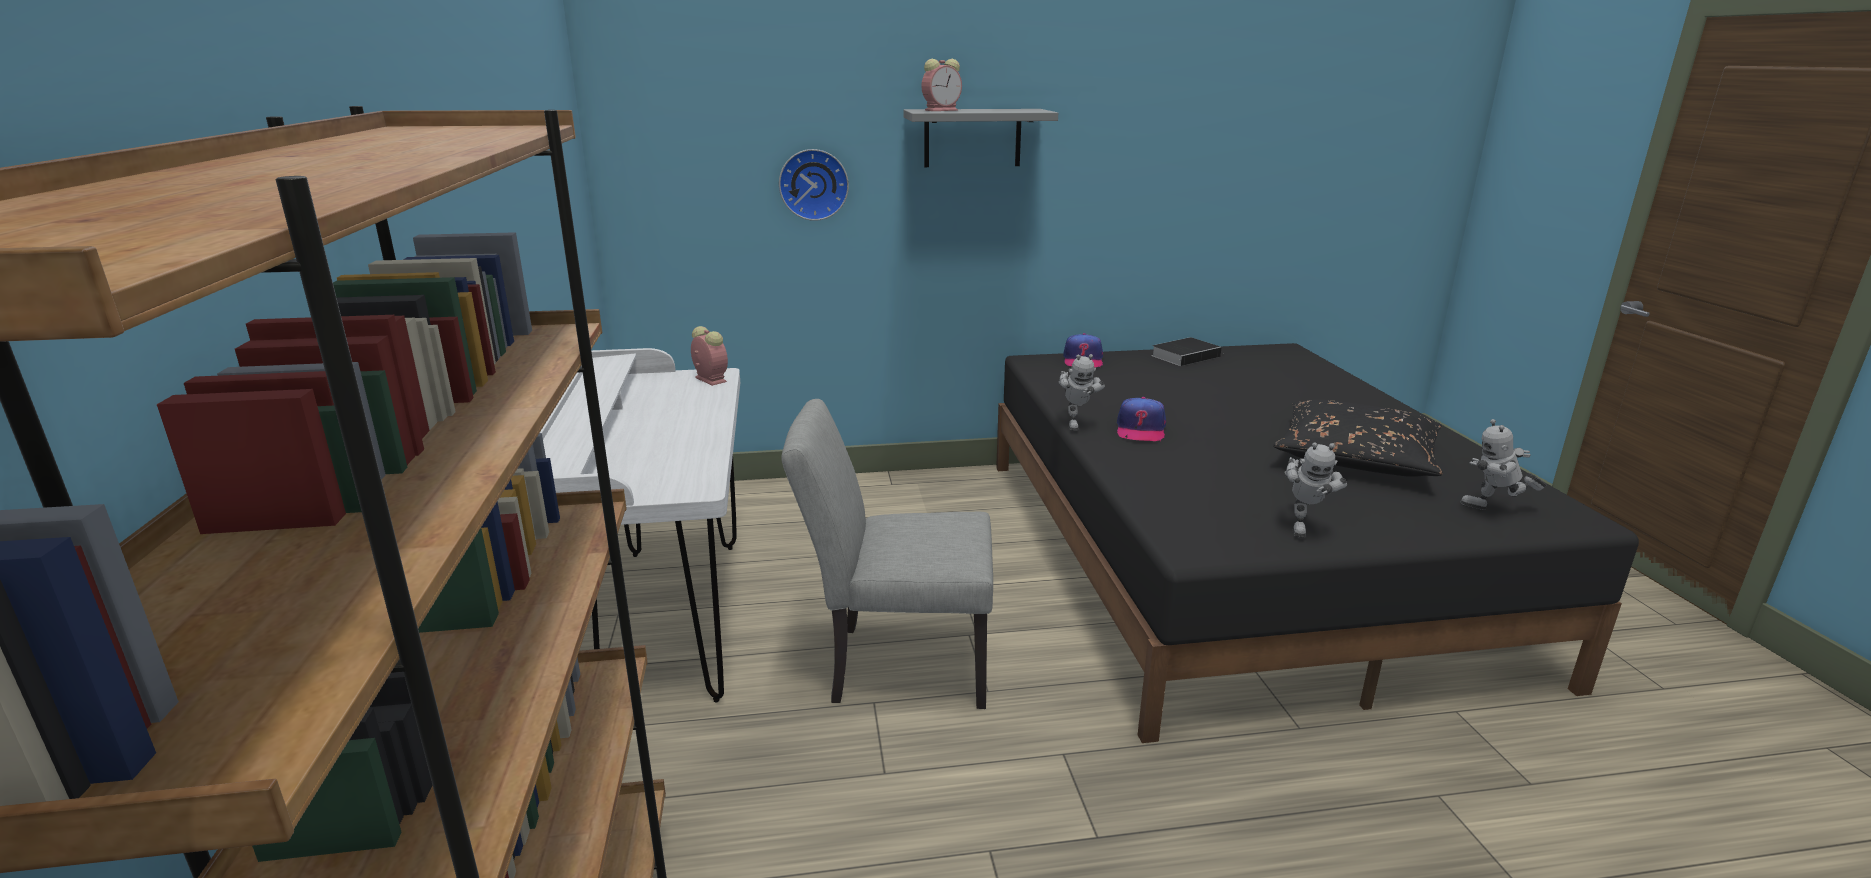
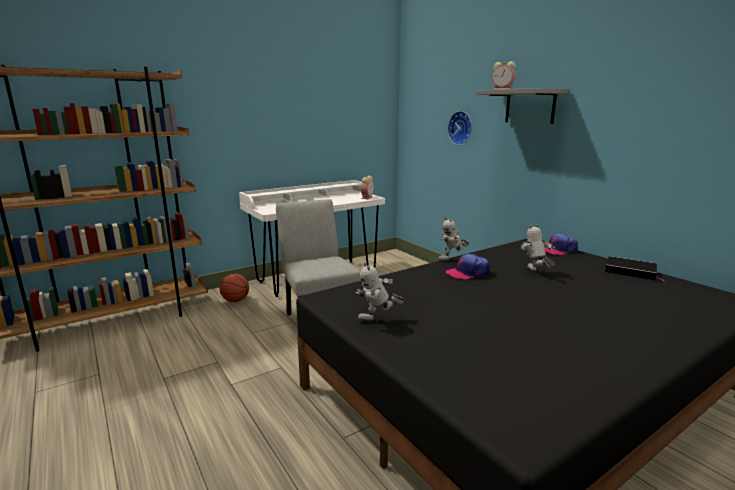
camera: 65 degrees right, 5 degrees down
(669, 776) = (235, 301): none -> basketball
(1356, 456) = (521, 334): black pillow -> none
(1494, 511) = (484, 390): toy robot -> toy robot (535, 273)

